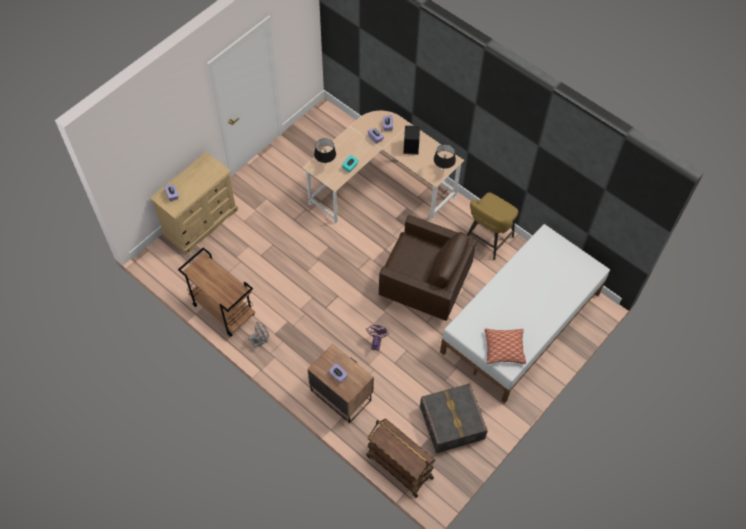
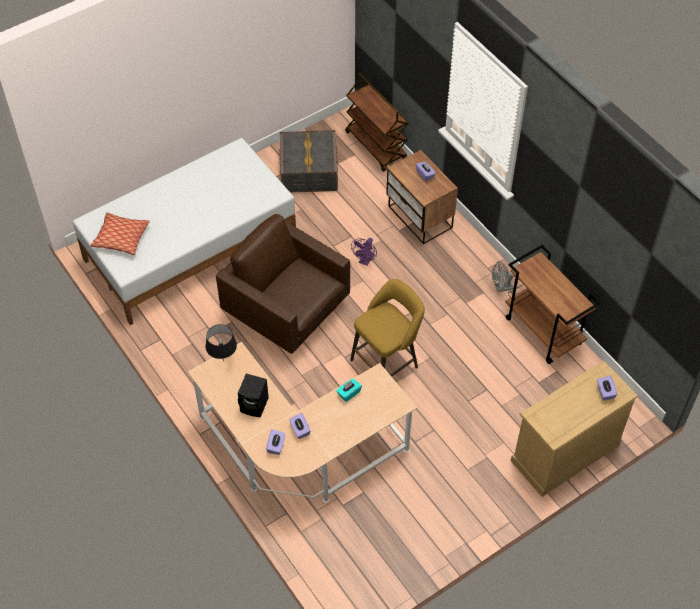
camera: 165 degrees left, 5 degrees down
(326, 165) = (382, 402): black table lamp -> none
(487, 241) = (186, 348): yellow stool -> yellow stool (387, 362)
(504, 349) = (236, 165): pillow -> pillow (121, 238)

